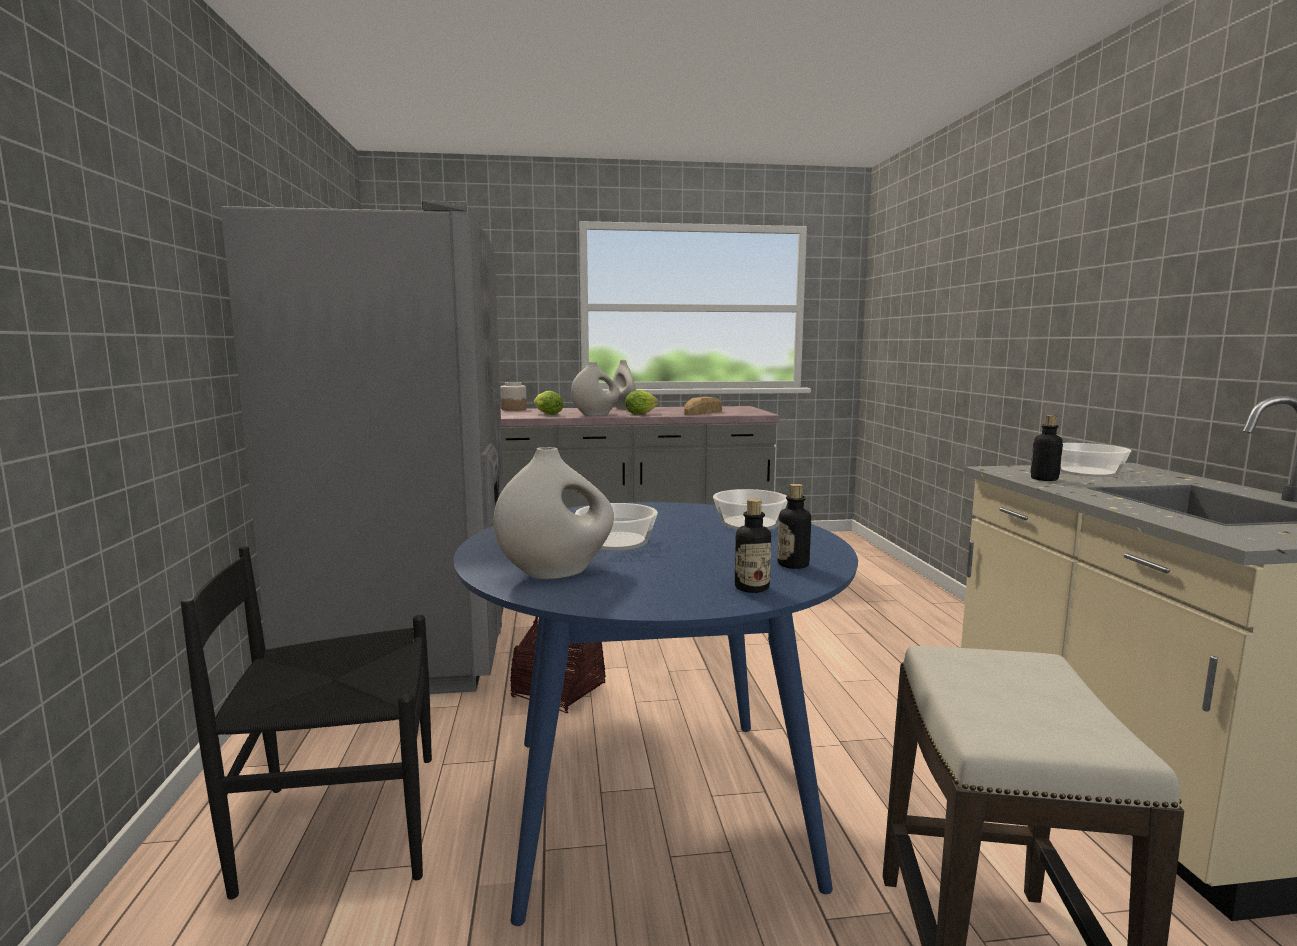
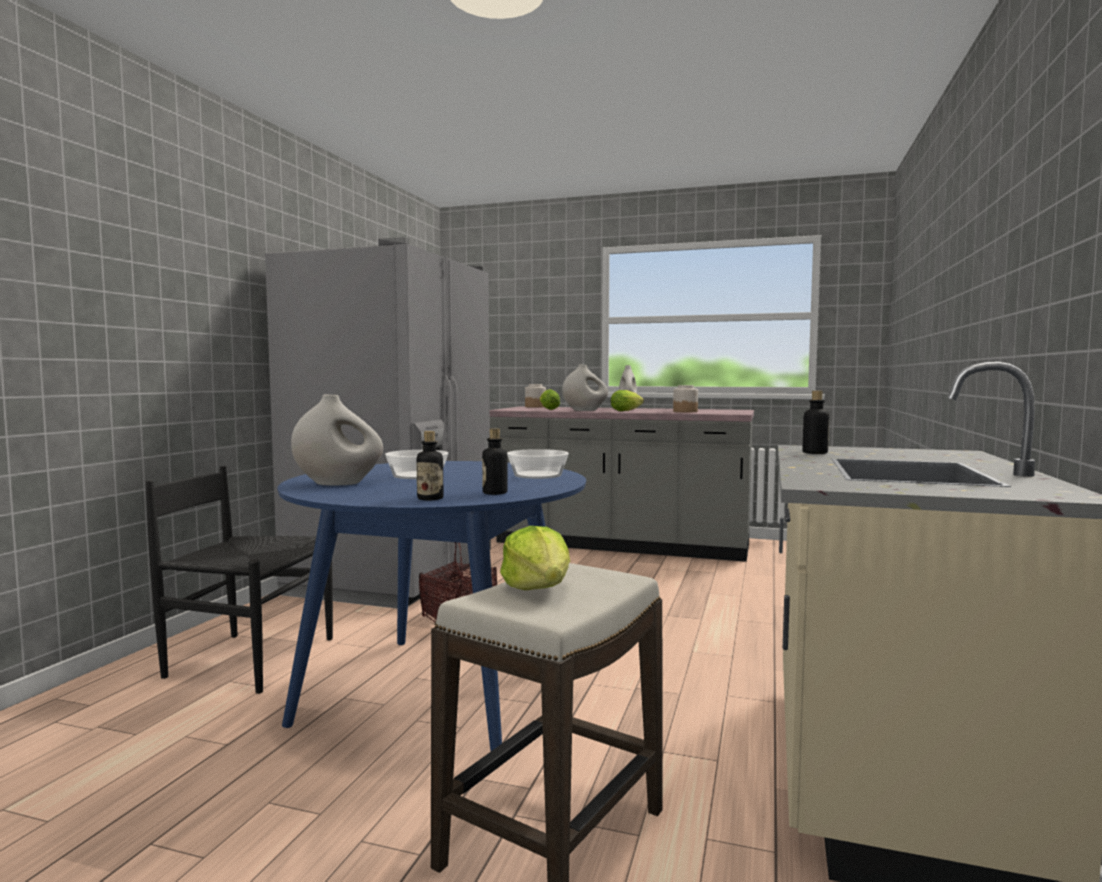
camera: 25 degrees right, 5 degrees down
(703, 412) = (685, 411): bread -> jar
(1002, 699) = (538, 588): none -> lettuce
(1087, 472) = (886, 452): bowl -> none

